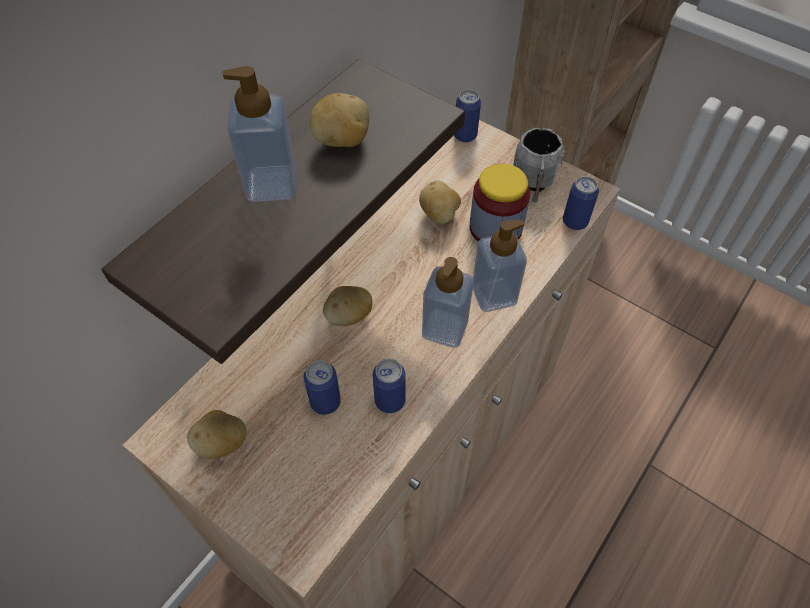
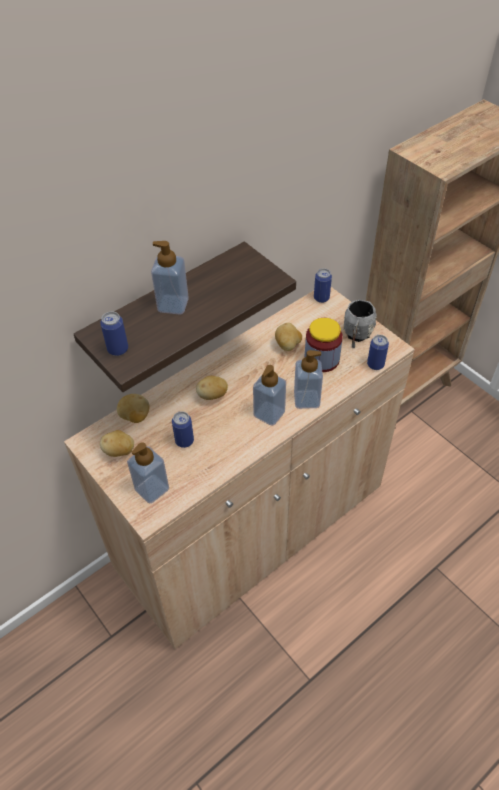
camera: 15 degrees right, 5 degrees down
(294, 499) = (152, 489): none -> soap dispenser
(342, 141) = (219, 287): potato -> potato (135, 417)
(390, 401) = (223, 448): can -> can (118, 349)

